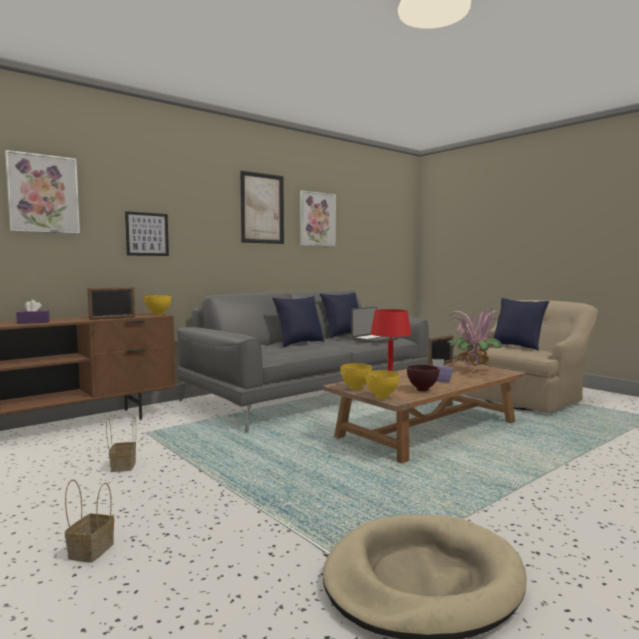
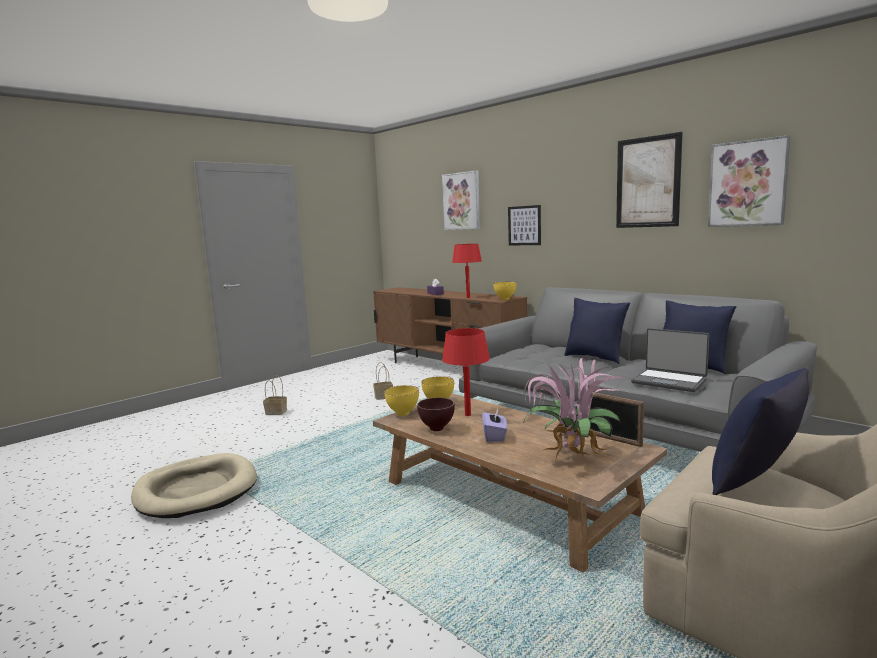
camera: 85 degrees right, 5 degrees up
(112, 318) = (468, 298): picture frame -> red table lamp

